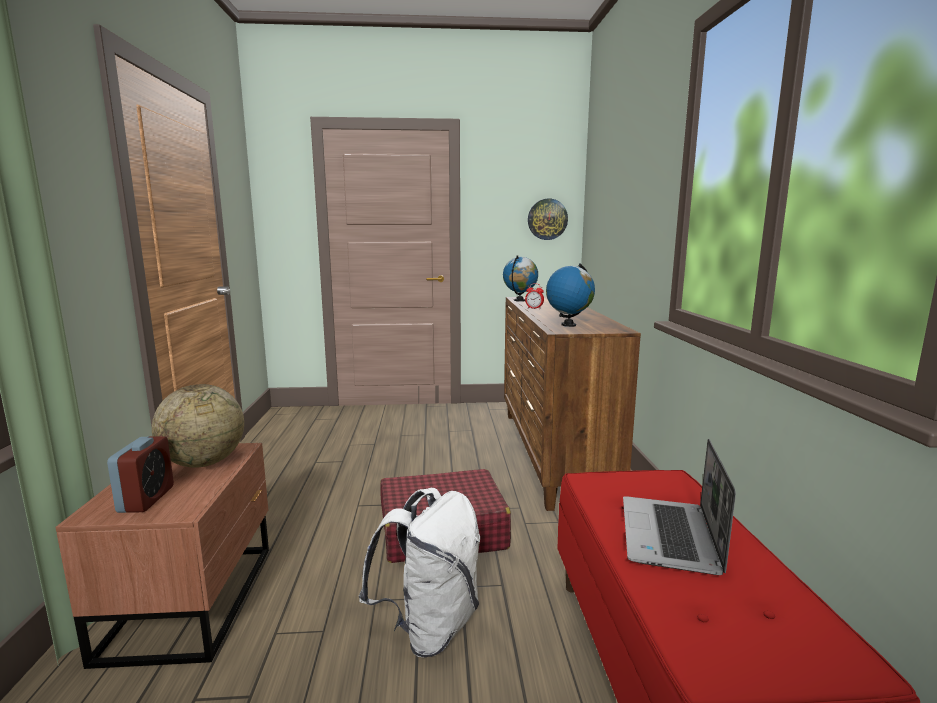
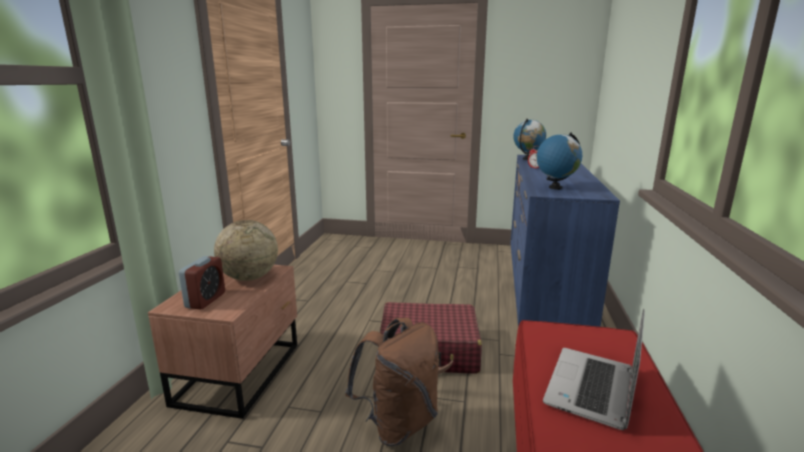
camera: 15 degrees right, 5 degrees up
(429, 627) = (398, 423): white backpack -> brown backpack
(547, 219) = (565, 83): wall clock -> none
(552, 453) = (542, 297): brown dresser -> blue dresser

